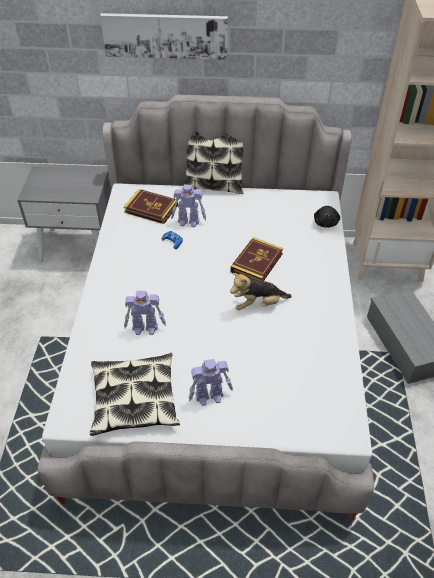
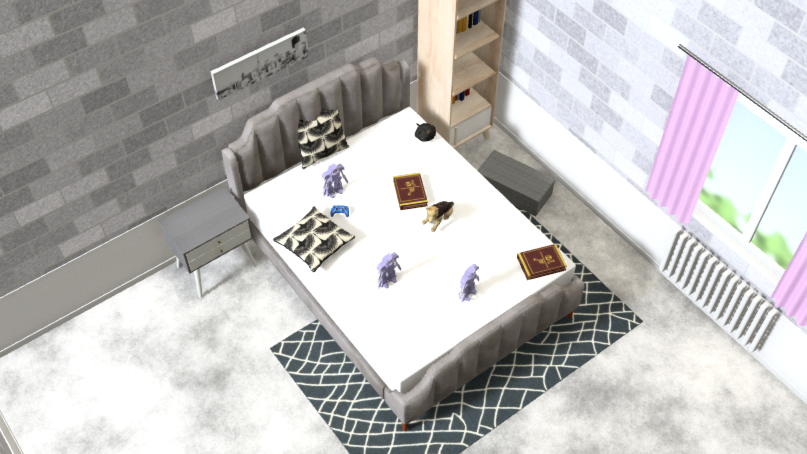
camera: 40 degrees left, 5 degrees up
(134, 399) = (428, 324): pillow -> pillow (314, 244)
(151, 209) = (297, 198): book -> book (541, 263)

